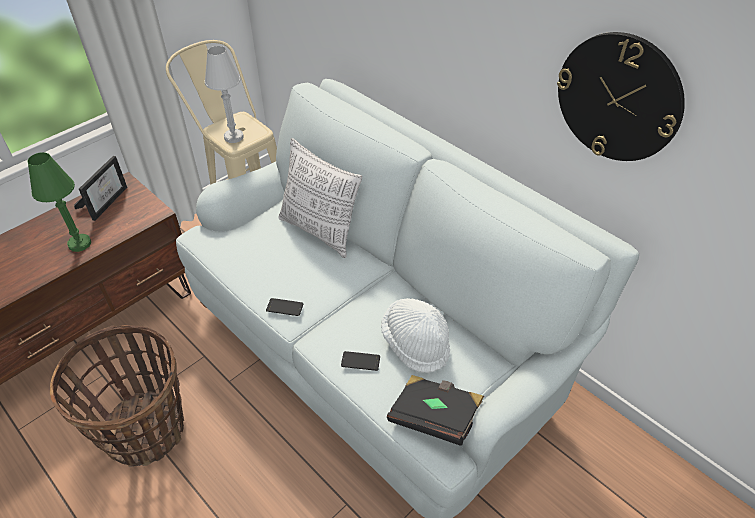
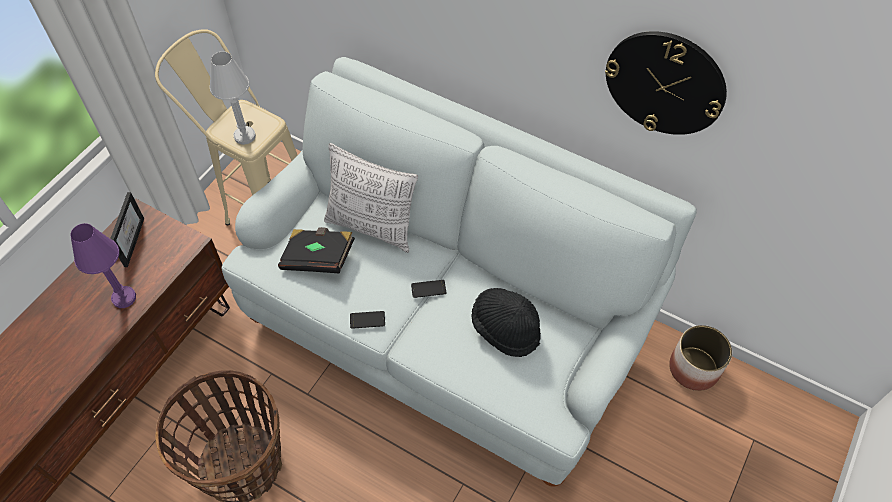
camera: 15 degrees left, 10 degrees up
(79, 244) = (124, 298): green table lamp -> purple table lamp
(360, 361) = (460, 359): phone -> phone (428, 289)
(416, 343) = (505, 329): white hat -> black hat
(434, 417) = (543, 396): black book -> black book (318, 258)
(621, 448) = (694, 368): none -> planter

